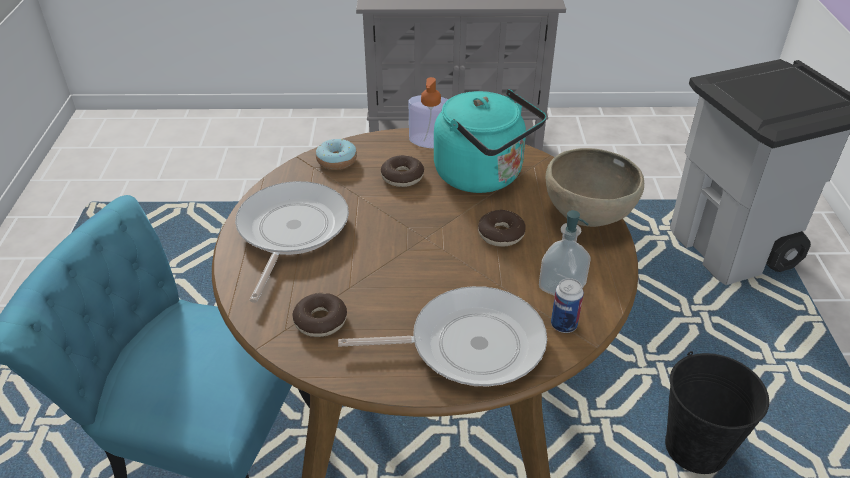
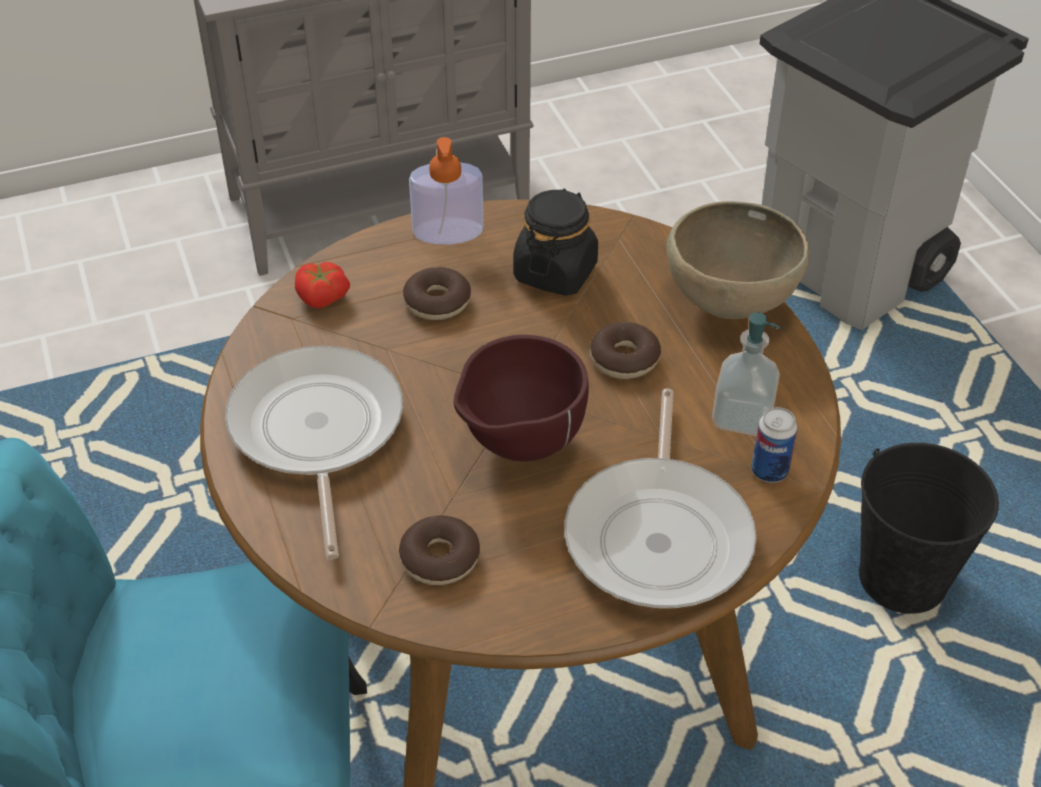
camera: 20 degrees left, 5 degrees up
(336, 161) = (322, 299): donut -> tomato
(405, 269) = (518, 447): none -> brown bowl
(468, 344) = (660, 534): frying pan -> frying pan turned 120 degrees clockwise
(483, 176) = (555, 272): turquoise kettle -> black jar

